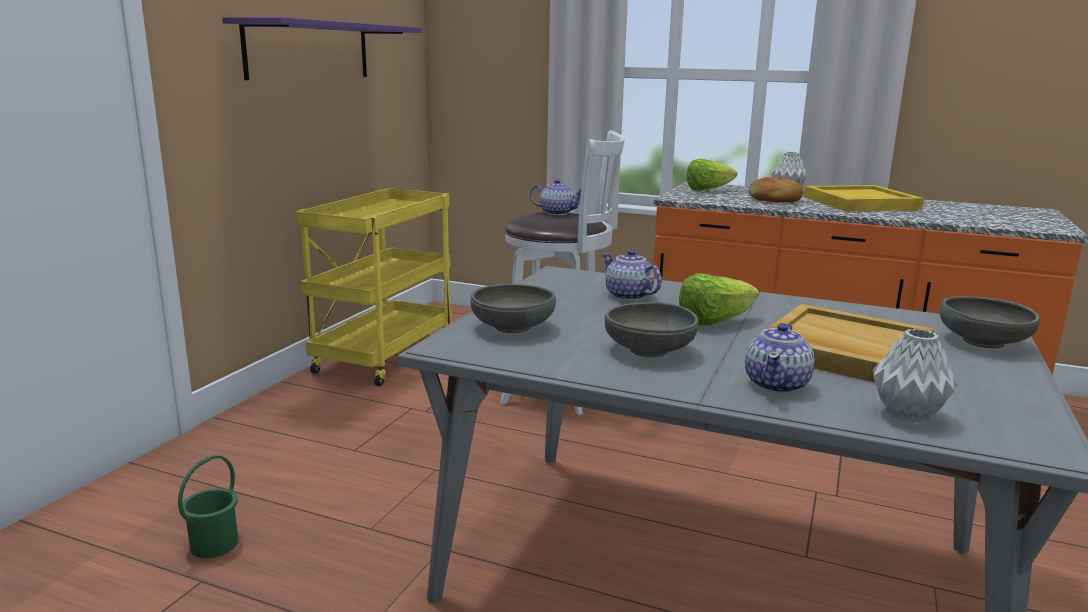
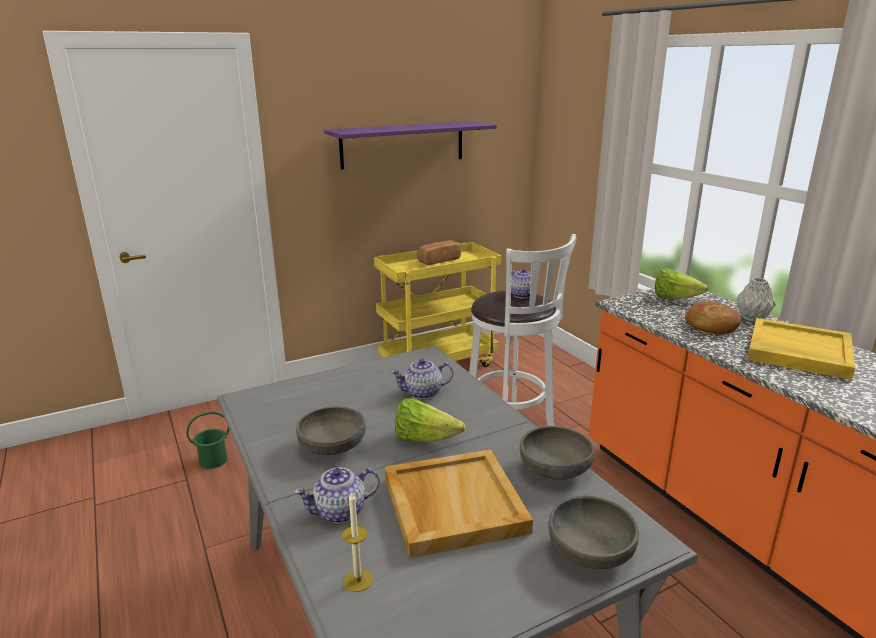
camera: 40 degrees right, 5 degrees up
(372, 210) = (438, 260): none -> bread
(512, 327) = (302, 396): grey bowl -> grey bowl (554, 470)
(628, 296) = (423, 393): teapot -> teapot turned 105 degrees counterclockwise
(905, 414) = (358, 580): grey vase -> candle

